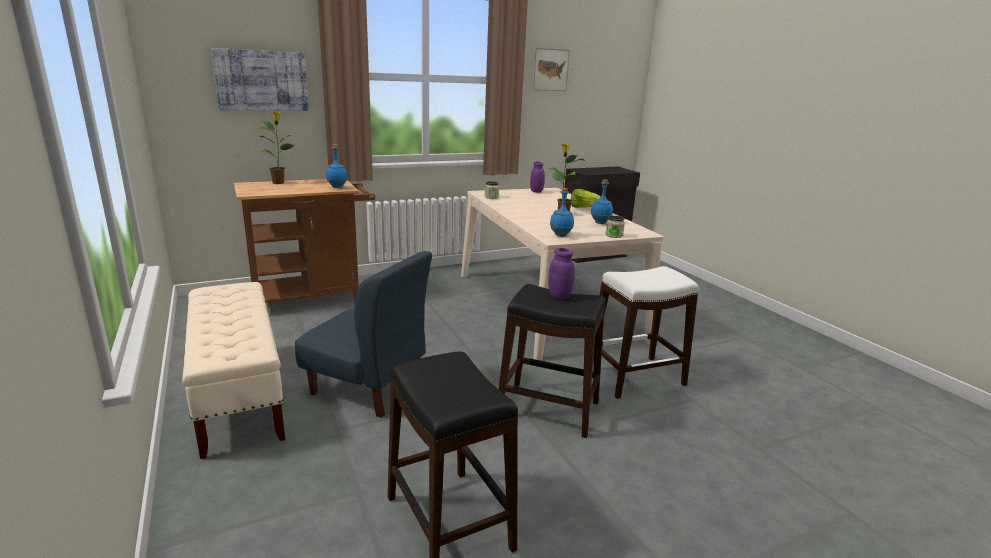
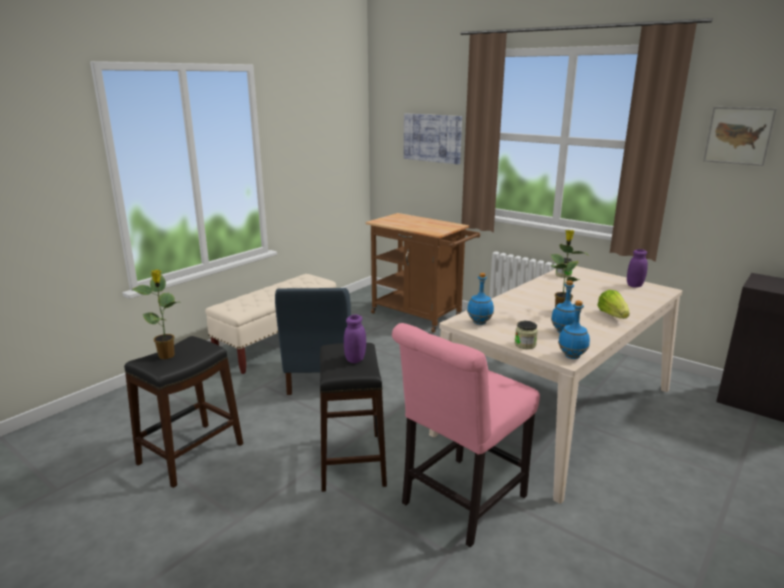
camera: 65 degrees right, 0 degrees up
(279, 183) = (417, 218): potted plant -> potted plant (167, 356)
(337, 187) = (435, 230): blue bottle -> blue bottle (572, 356)
(636, 377) = (459, 503): white stool -> pink chair

